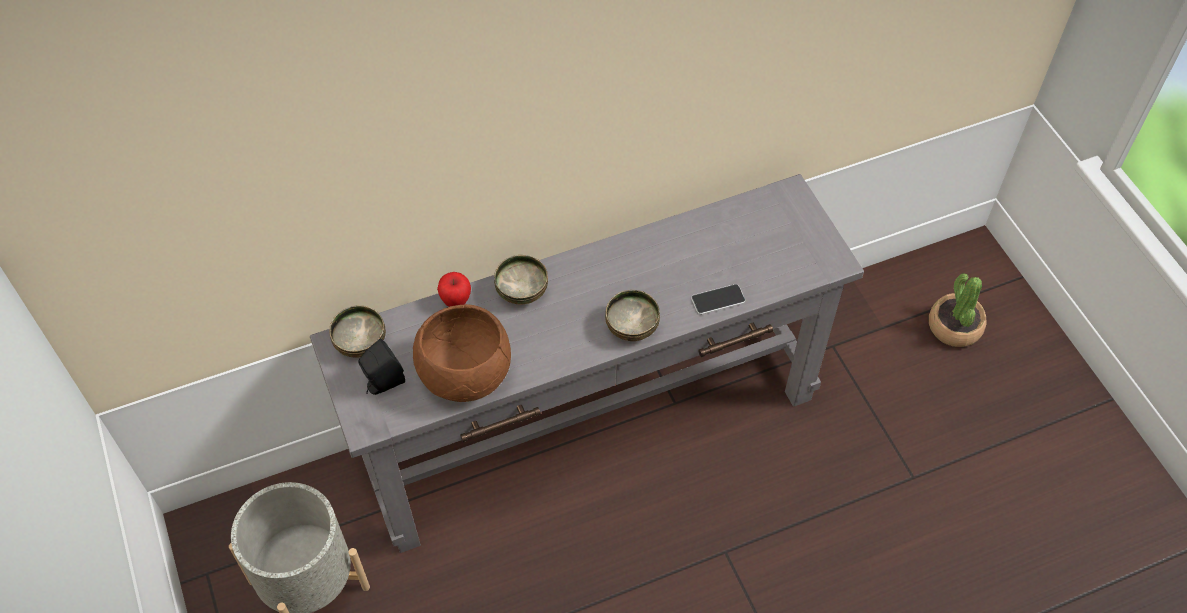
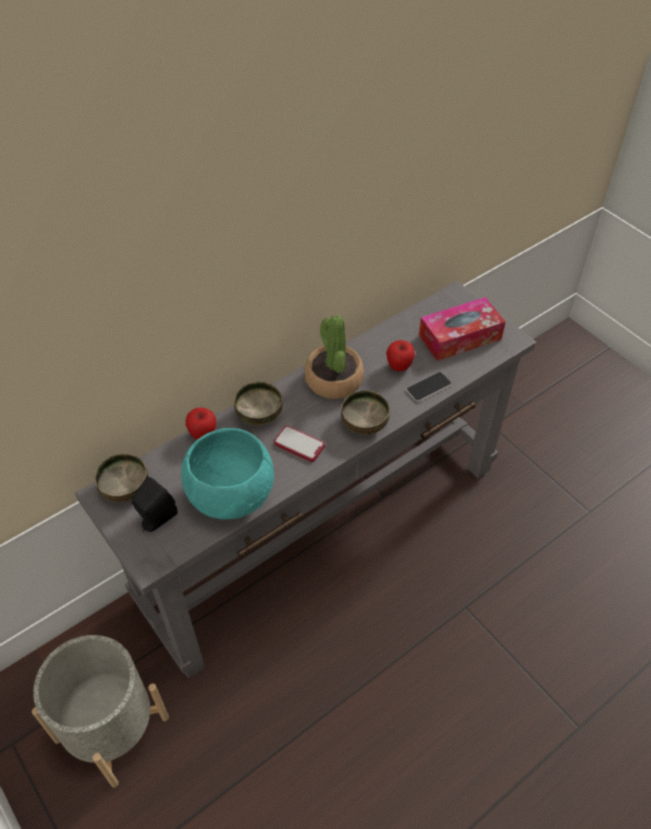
camera: 15 degrees left, 5 degrees down
(466, 376) = (232, 496): brown bowl -> turquoise bowl
(554, 335) = (299, 445): none -> phone
(693, 268) = (399, 367): none -> apple
(776, 247) = (459, 337): none -> tissue box
(954, 326) = (575, 392): potted plant -> potted plant (333, 380)

